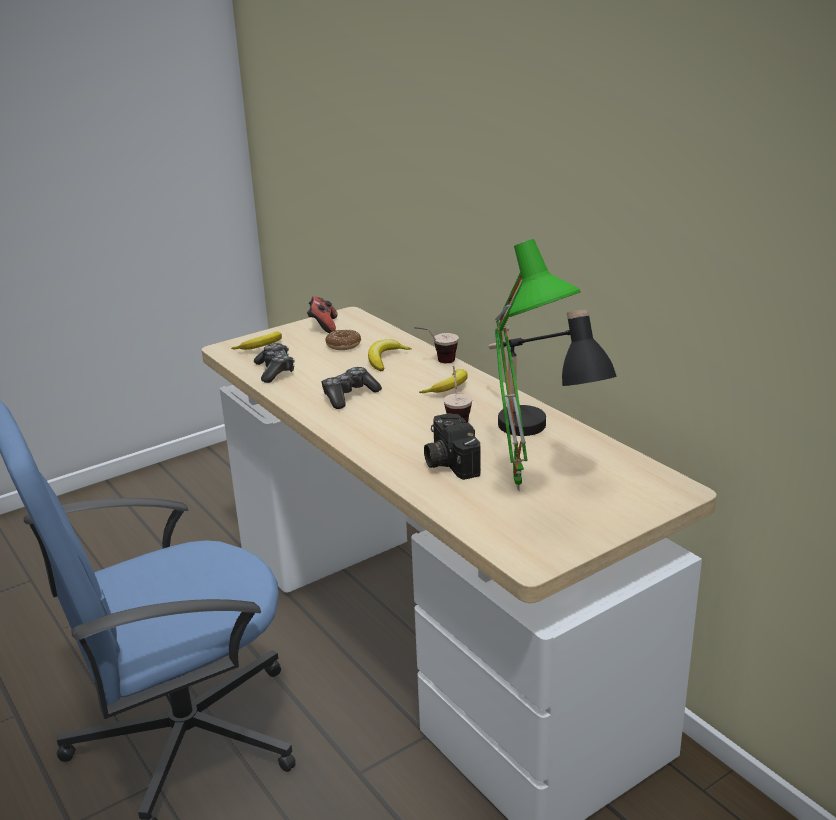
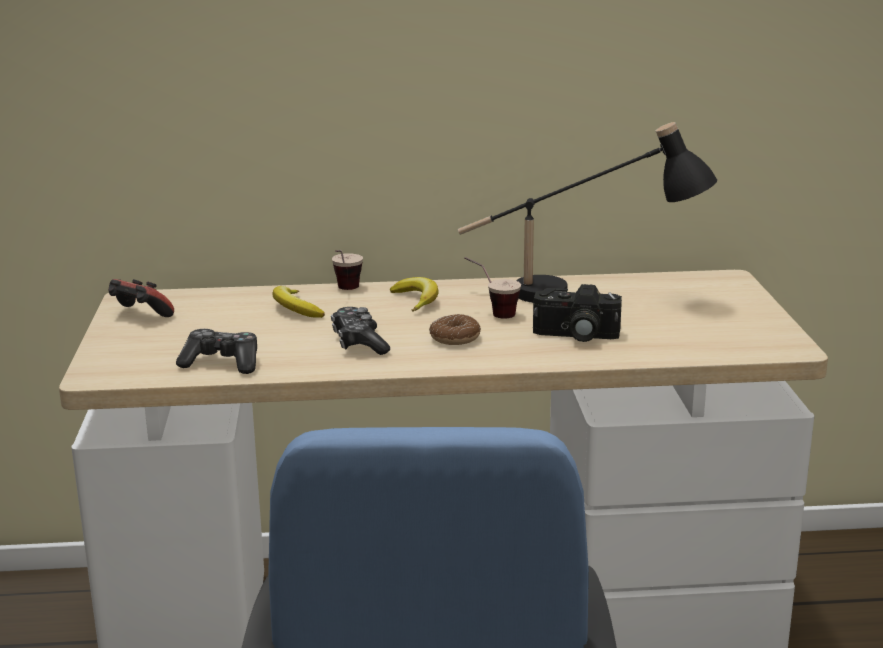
camera: 60 degrees left, 5 degrees down
(261, 347) = (135, 357): banana -> none
(343, 345) = (217, 318): donut -> donut (455, 338)
(523, 488) = (662, 322): green table lamp -> none

